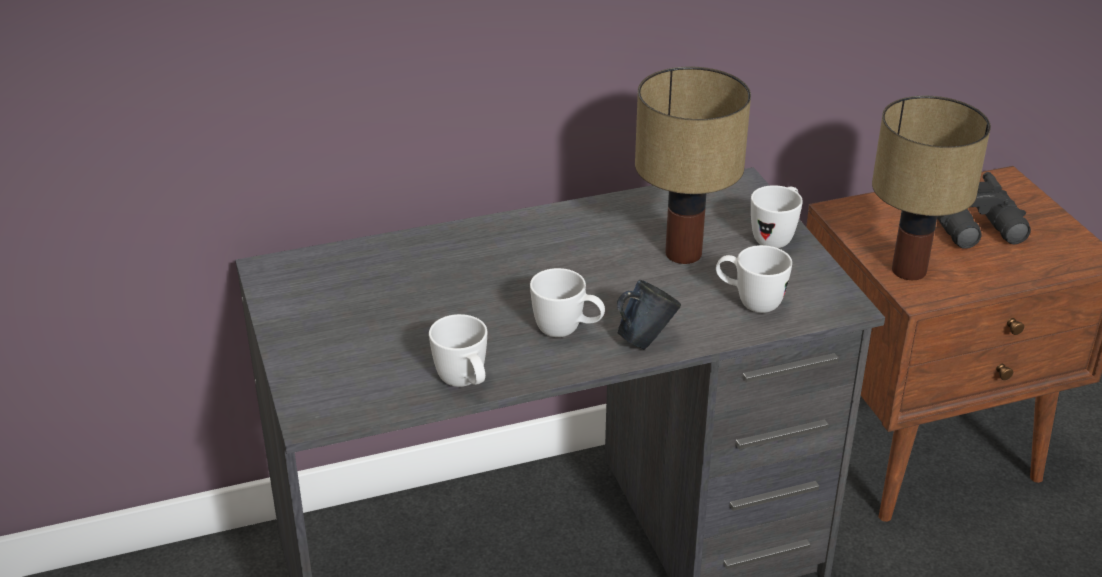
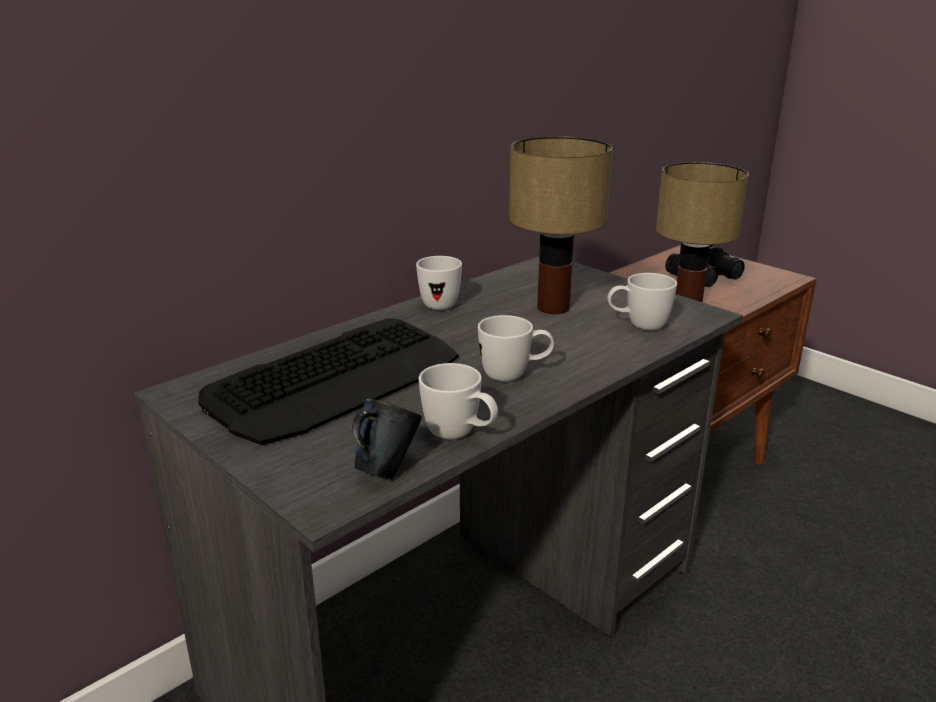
camera: 25 degrees left, 10 degrees down
(405, 292) = (337, 380): none -> keyboard
(645, 339) = (585, 366): blue mug -> blue mug (385, 470)
(776, 237) = (610, 286): white mug -> white mug (441, 302)

